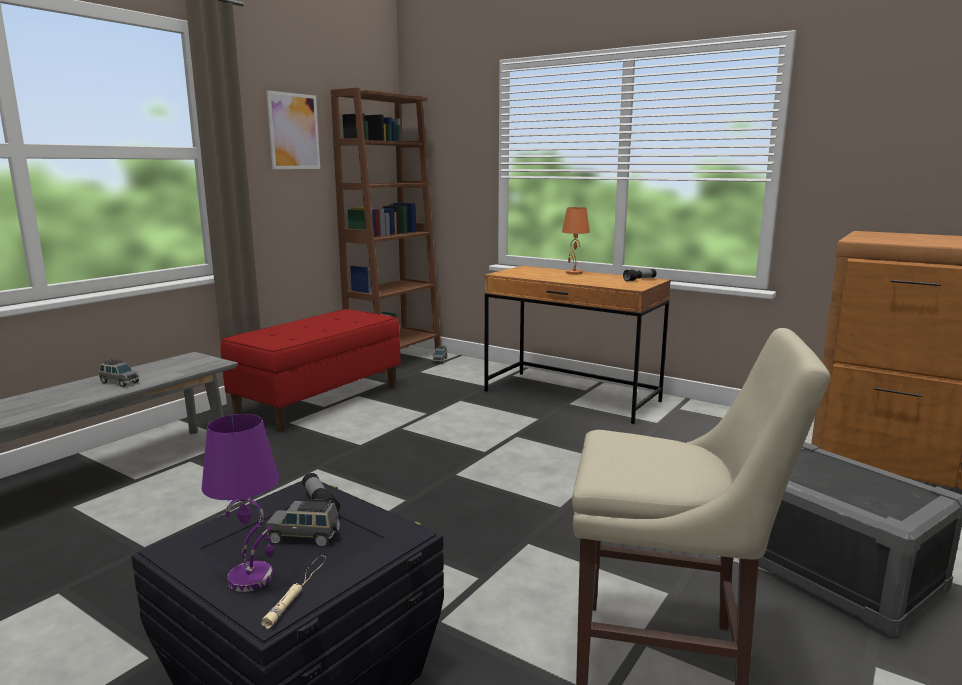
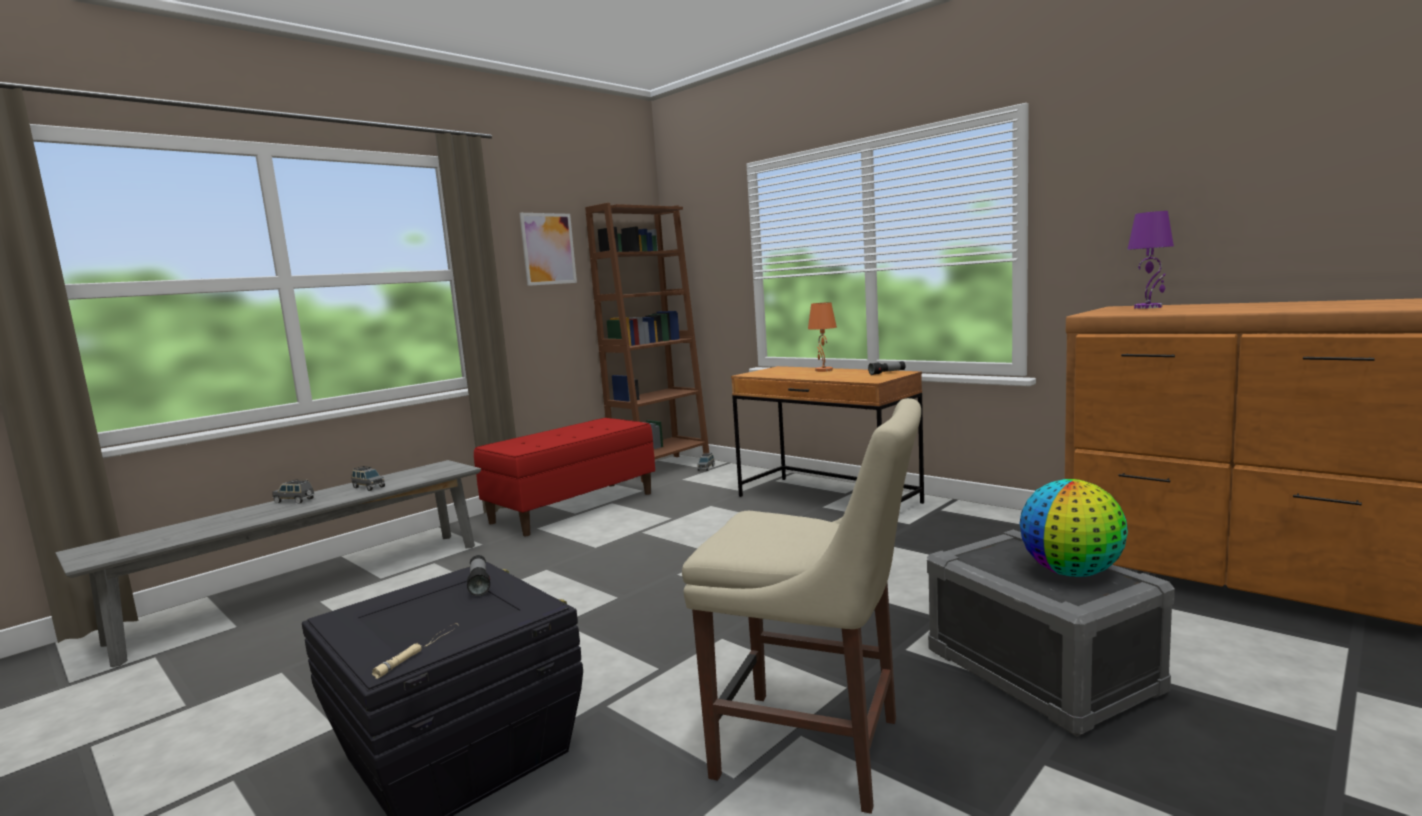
camera: 10 degrees right, 5 degrees down
(252, 578) = (387, 640): purple table lamp -> purple table lamp (1148, 307)
(305, 537) = (451, 609): grey toy car -> grey toy car (295, 501)
(875, 486) = (1071, 573): none -> globe

